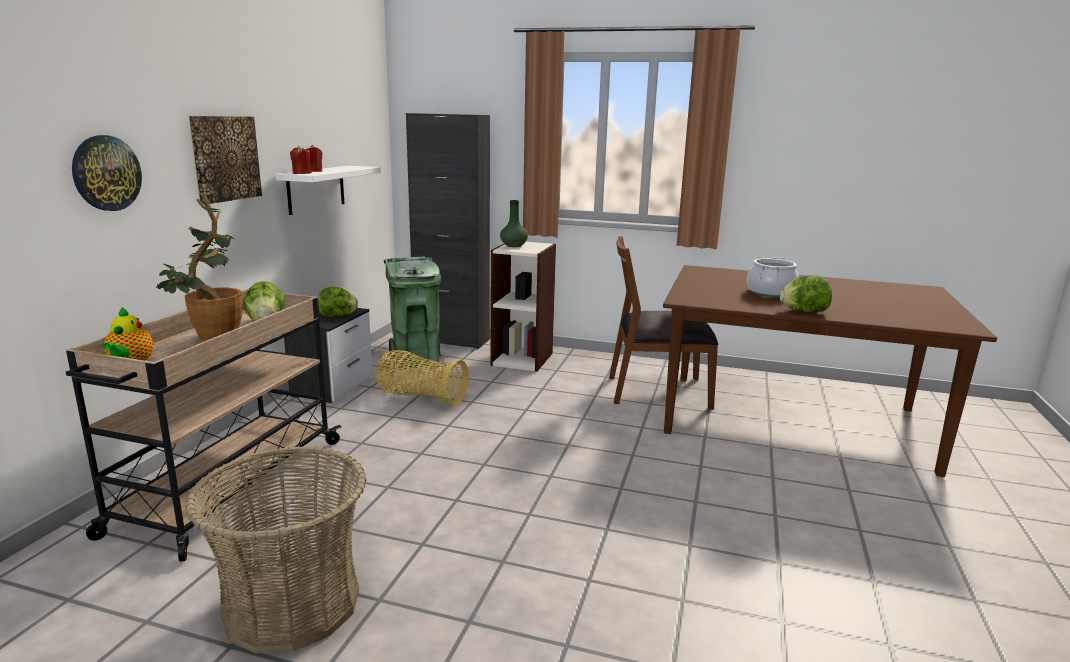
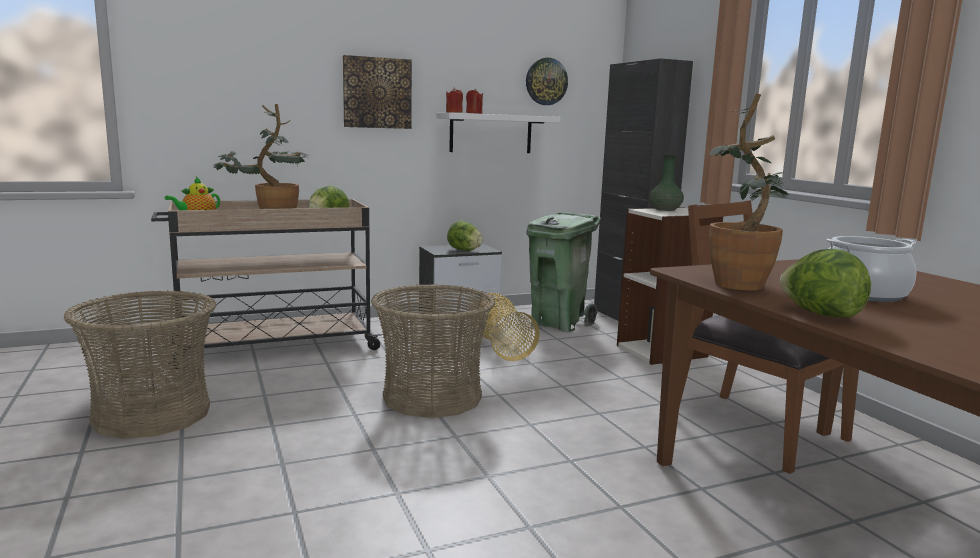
camera: 50 degrees right, 5 degrees down
(106, 173) = (257, 92): wall clock -> wall clock (546, 81)
(473, 458) = (432, 397): none -> basket
(726, 300) = (745, 283): none -> potted plant

